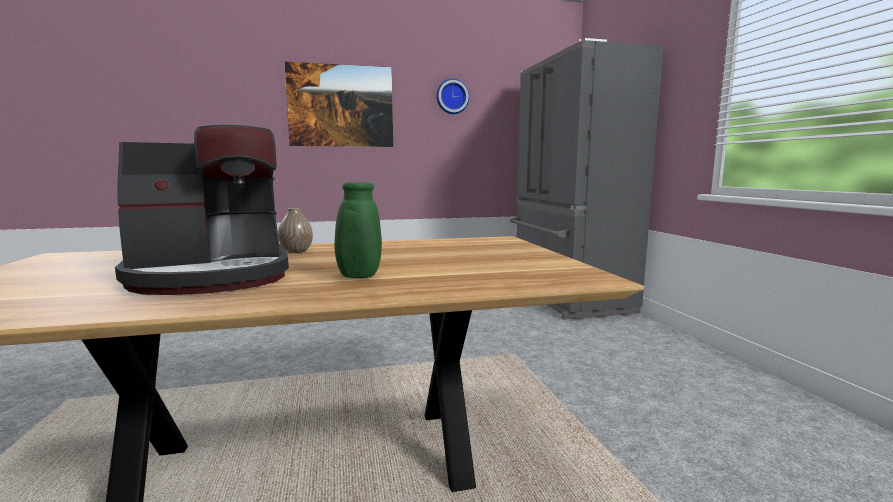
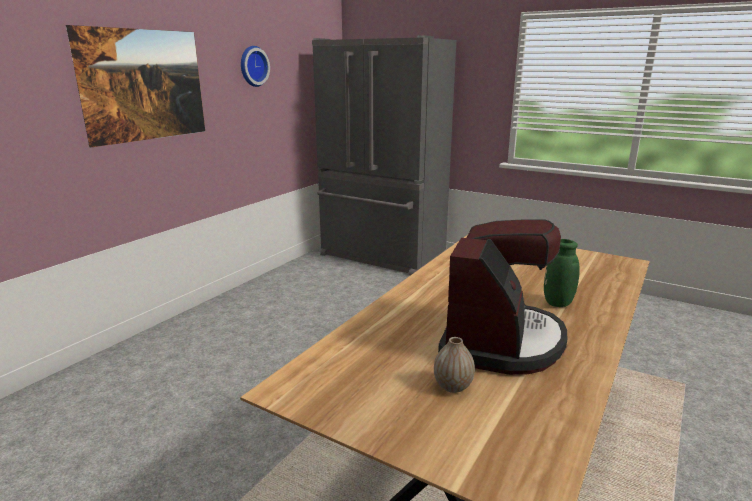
camera: 45 degrees left, 10 degrees up
(296, 251) = (433, 297): vase -> vase (452, 386)

